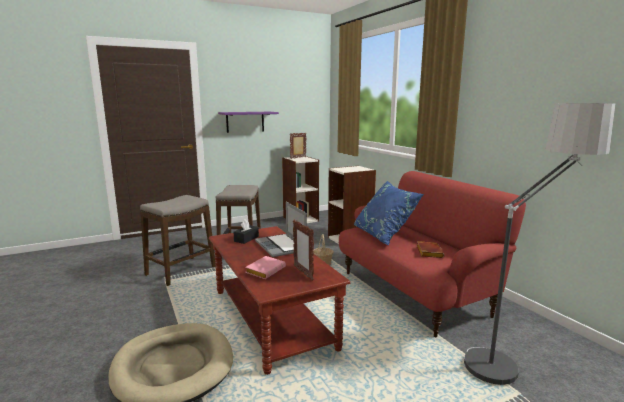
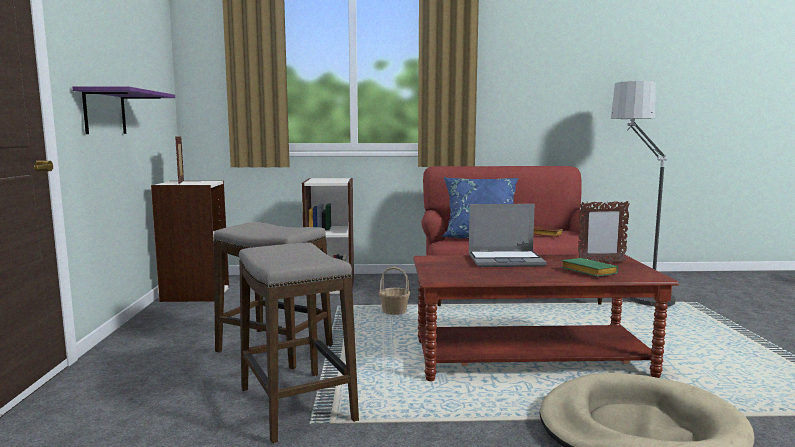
camera: 65 degrees left, 5 degrees down
(246, 239) = (460, 269): black tissue box -> none
(265, 270) = (586, 272): pink book -> green book

